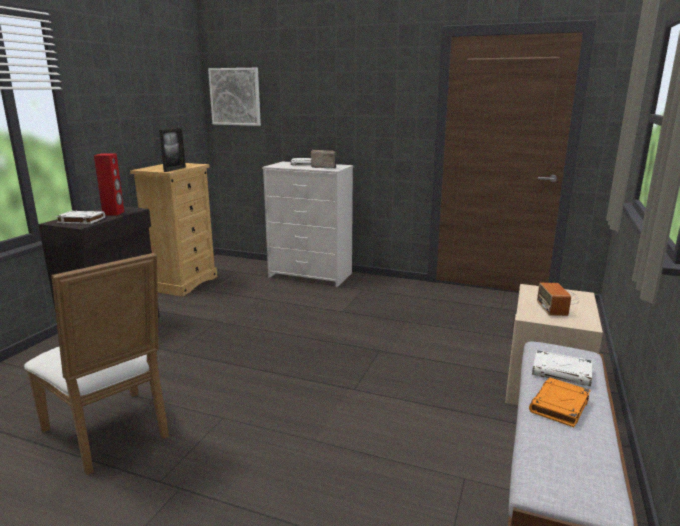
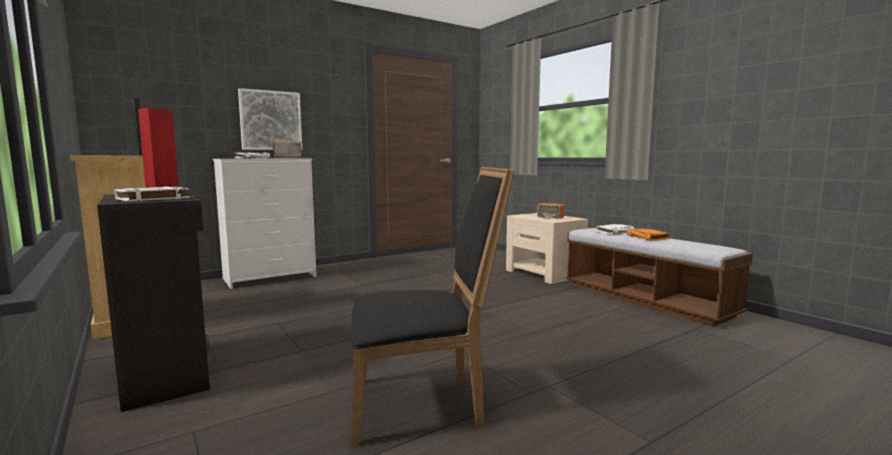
camera: 55 degrees left, 10 degrees down
(112, 434) = (423, 404): white chair -> black chair
(235, 96) = (134, 82): picture -> picture (271, 120)

